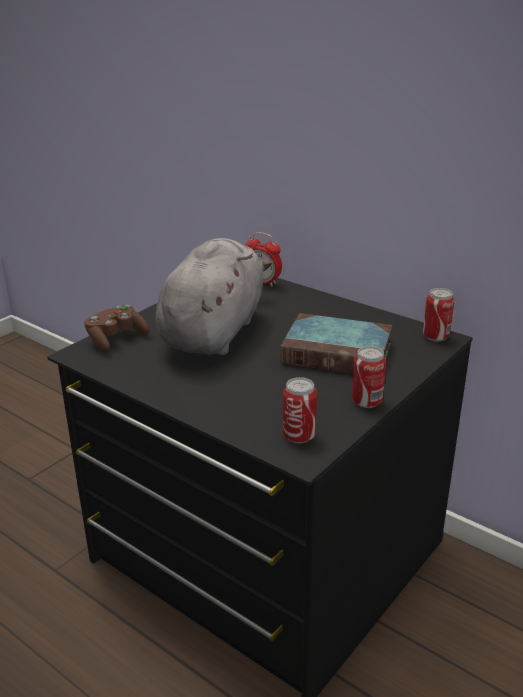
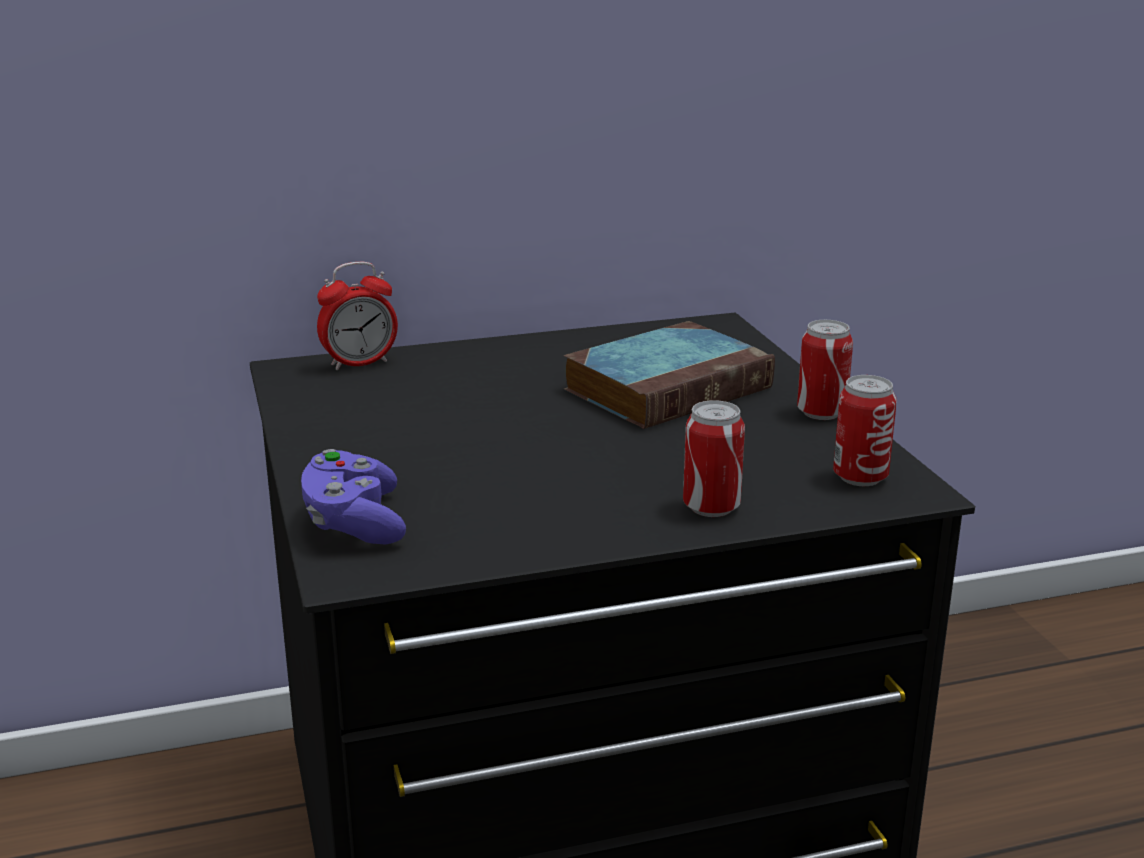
camera: 55 degrees left, 5 degrees down
(116, 339) = (354, 523): brown game controller -> purple game controller
(214, 331) = (465, 441): grey plush toy -> none
(435, 337) = (709, 327): can -> can (711, 507)

